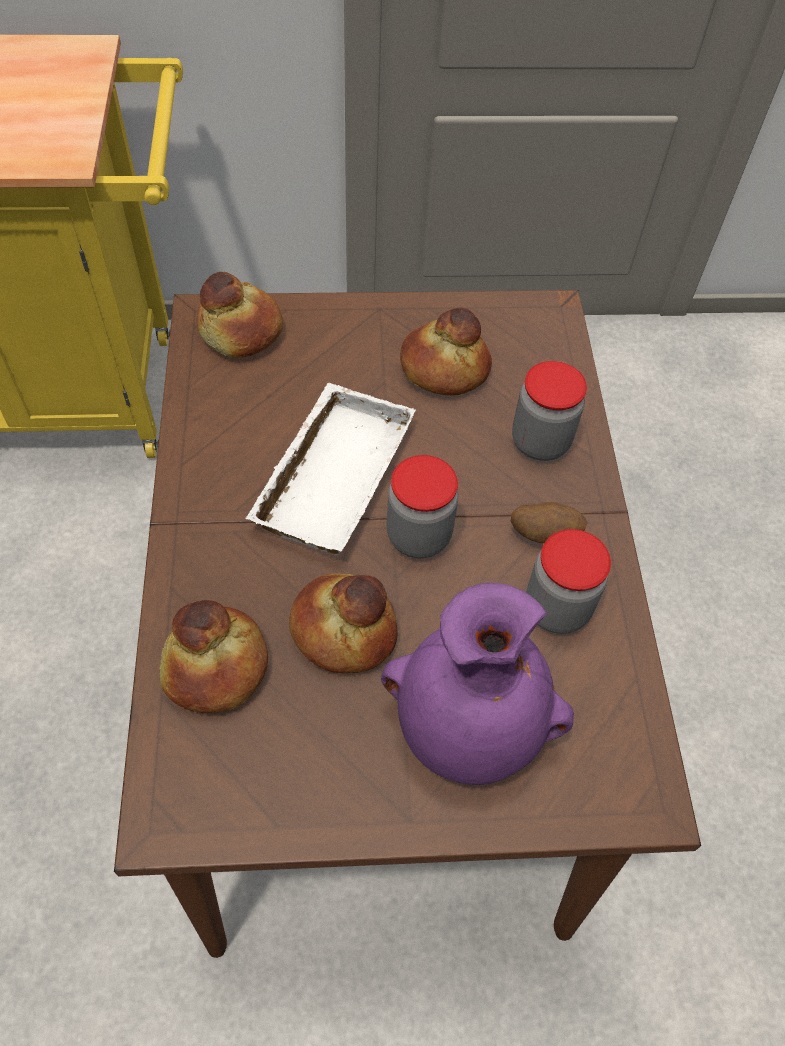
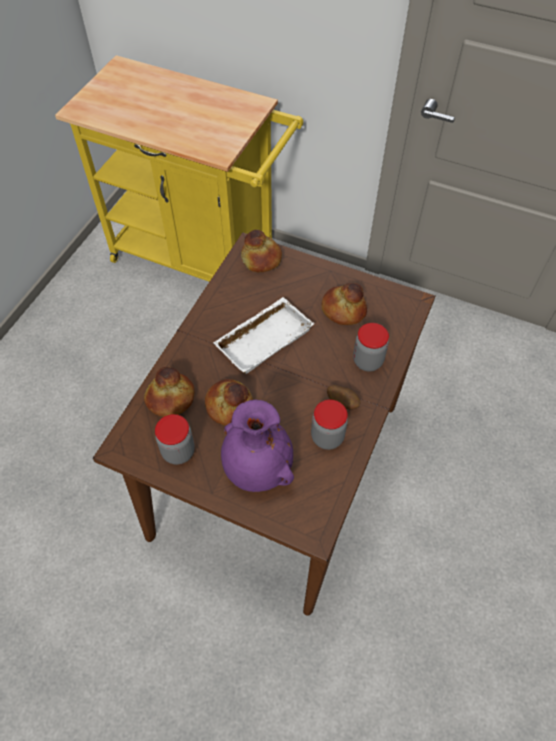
camera: 30 degrees right, 0 degrees up
(418, 535) = (285, 380): jar -> jar (178, 451)

